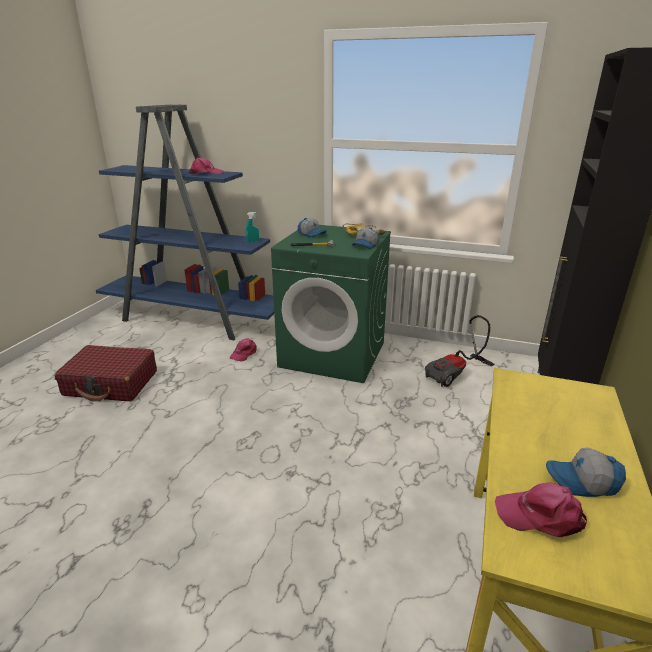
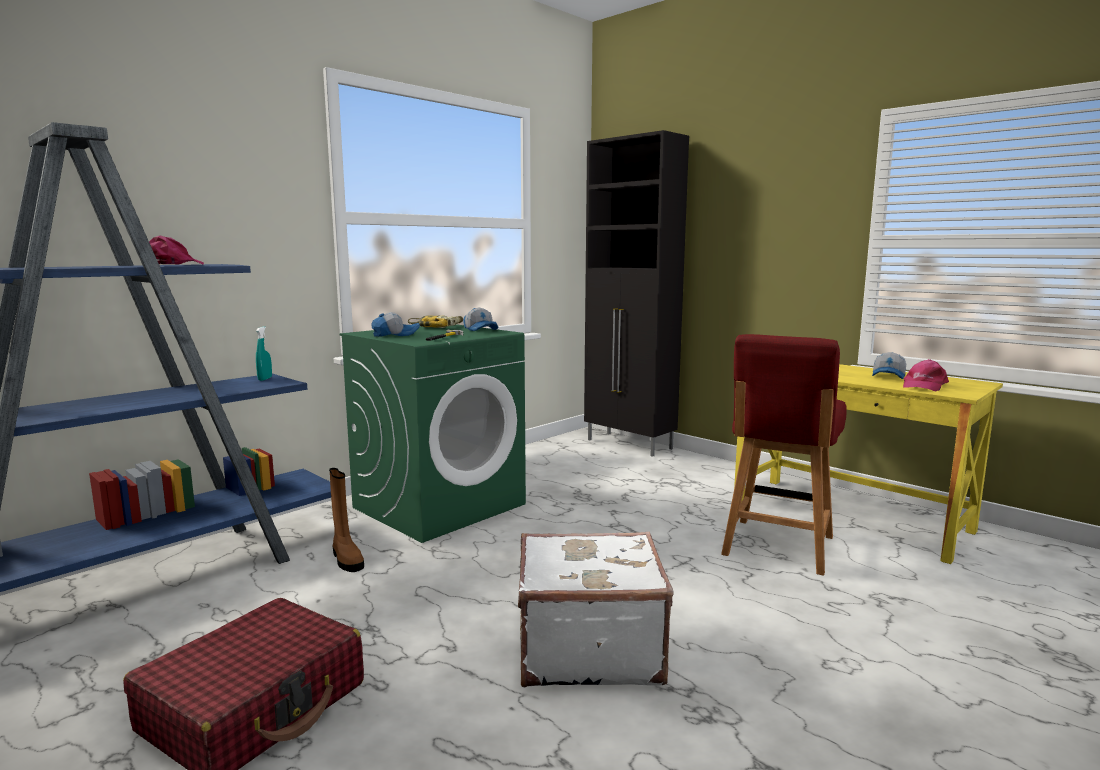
camera: 65 degrees left, 15 degrees down
(180, 462) = (587, 648): none -> white suitcase
(244, 353) = (346, 559): pink cap -> brown boot
(389, 537) = (777, 547): none -> red chair
(456, 375) = (558, 465): vacuum cleaner -> none

